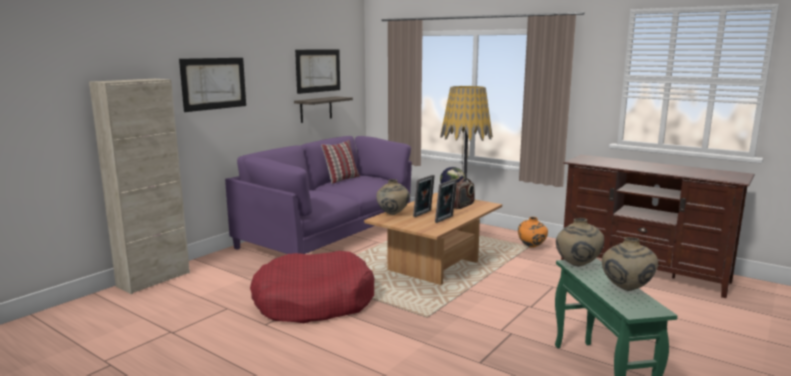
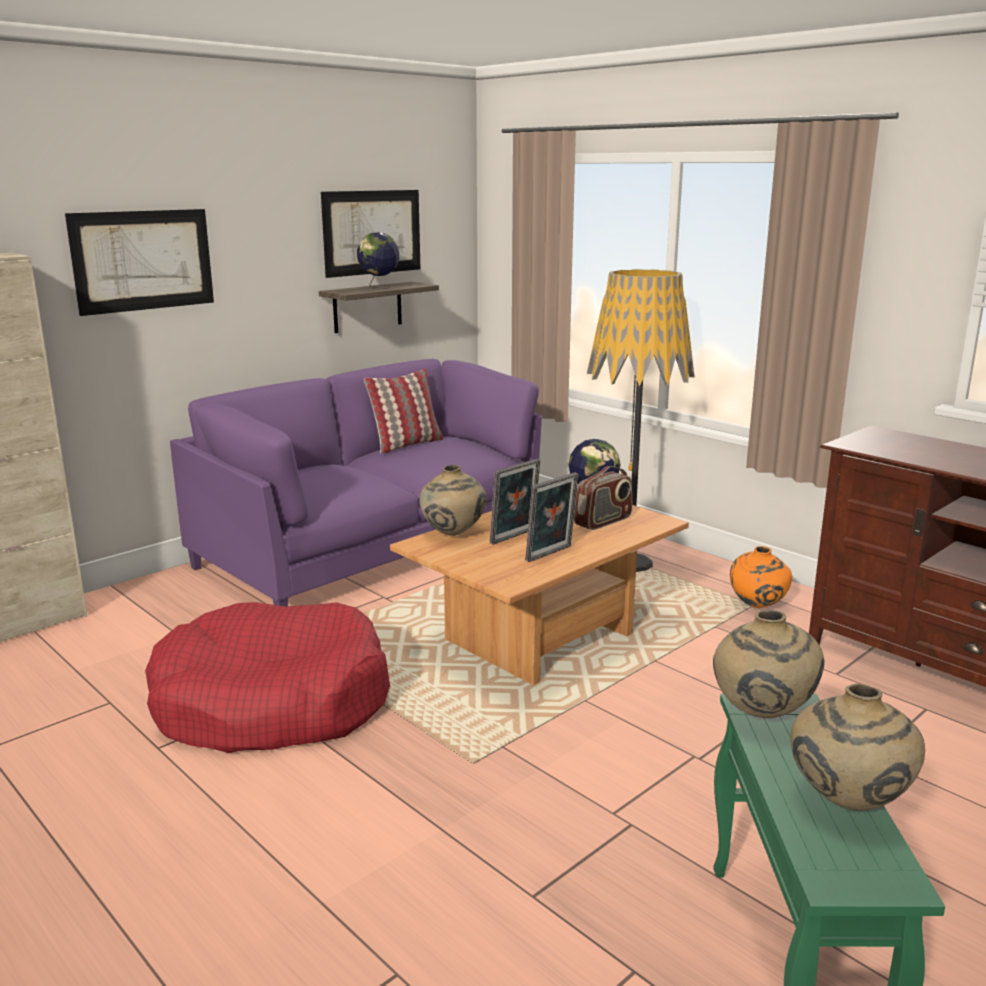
camera: 10 degrees right, 5 degrees up
(324, 98) = (379, 288): none -> globe

